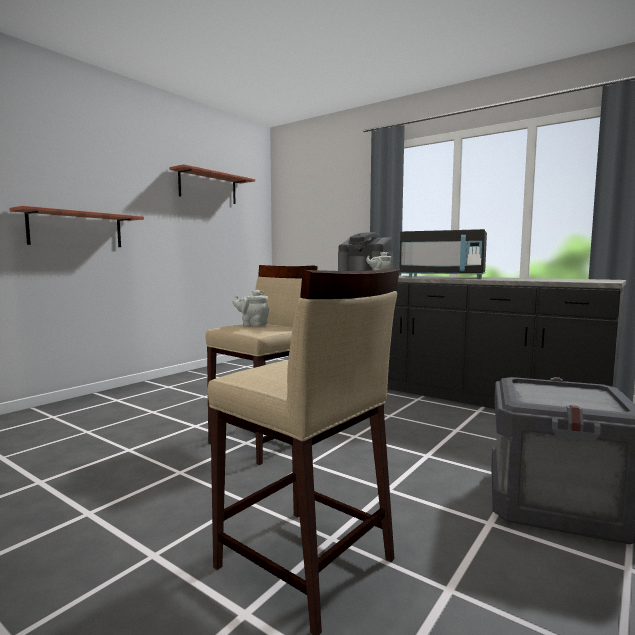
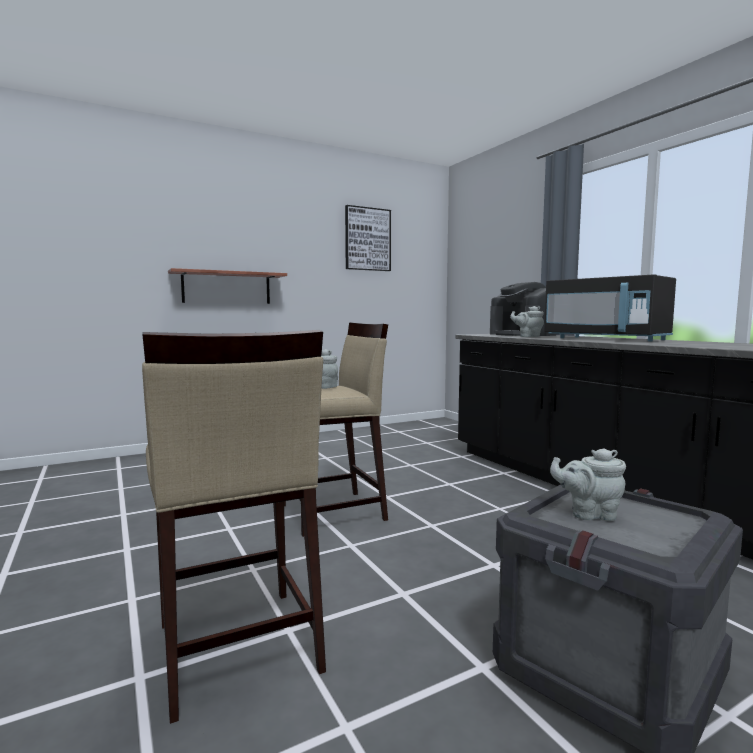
camera: 25 degrees right, 0 degrees up
(208, 187) = (367, 239): shelf -> picture
(546, 397) = (589, 514): none -> grey teapot

